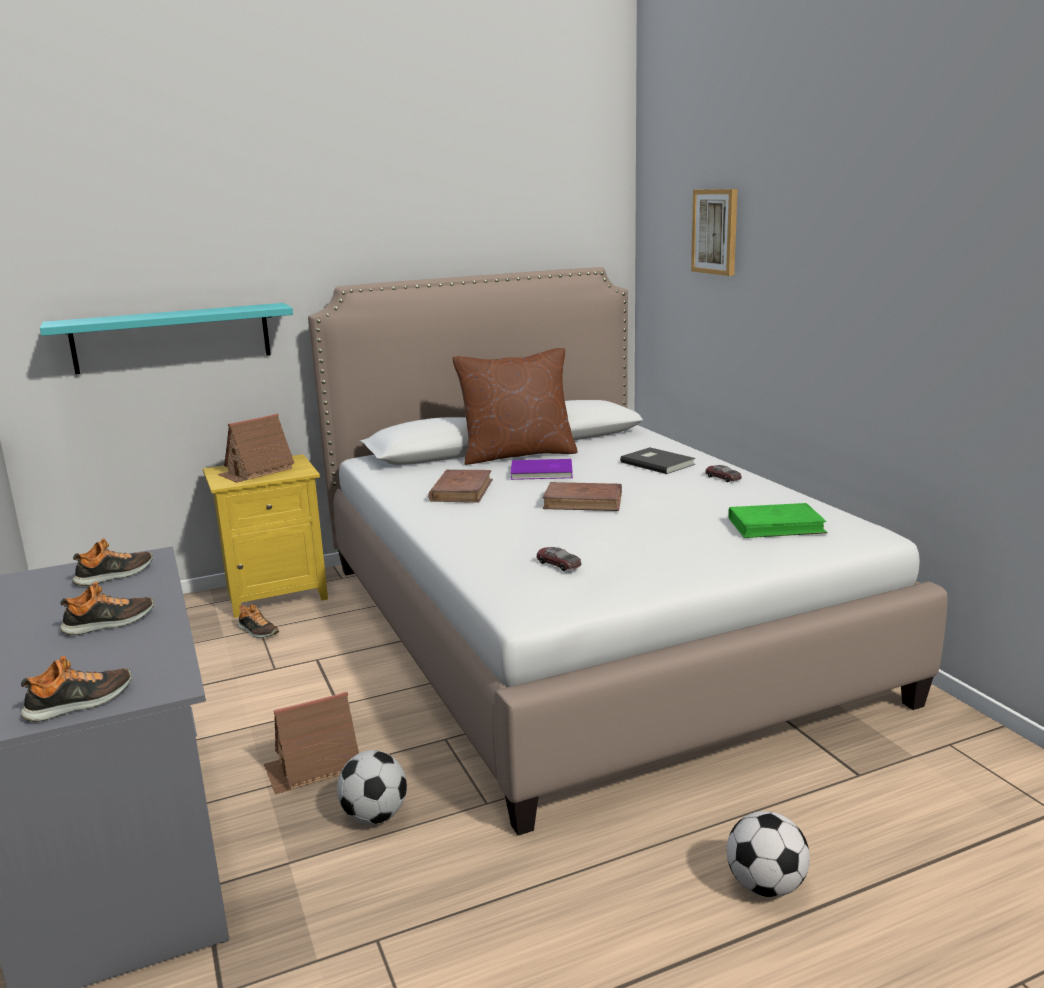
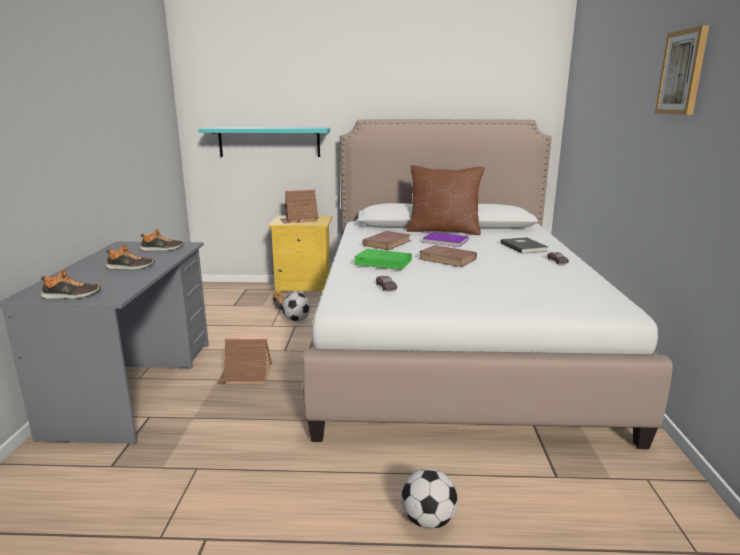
camera: 25 degrees right, 0 degrees up
(374, 816) = (251, 408): football -> football (296, 320)
(716, 231) = (600, 94): picture -> picture (682, 72)
(776, 526) = (556, 292): green book -> green book (383, 262)

